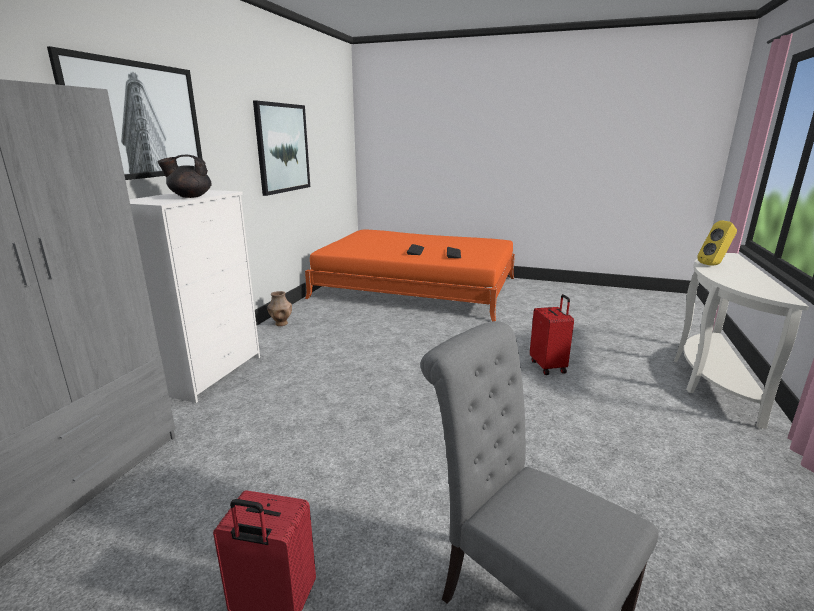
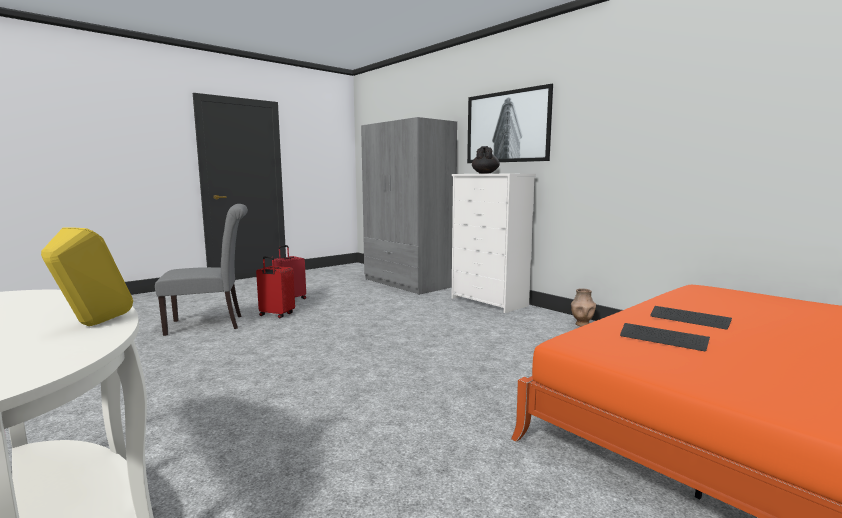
camera: 120 degrees right, 10 degrees down
(283, 148) = (680, 138): picture -> none
(548, 366) = (333, 414): red suitcase -> red suitcase (276, 315)

